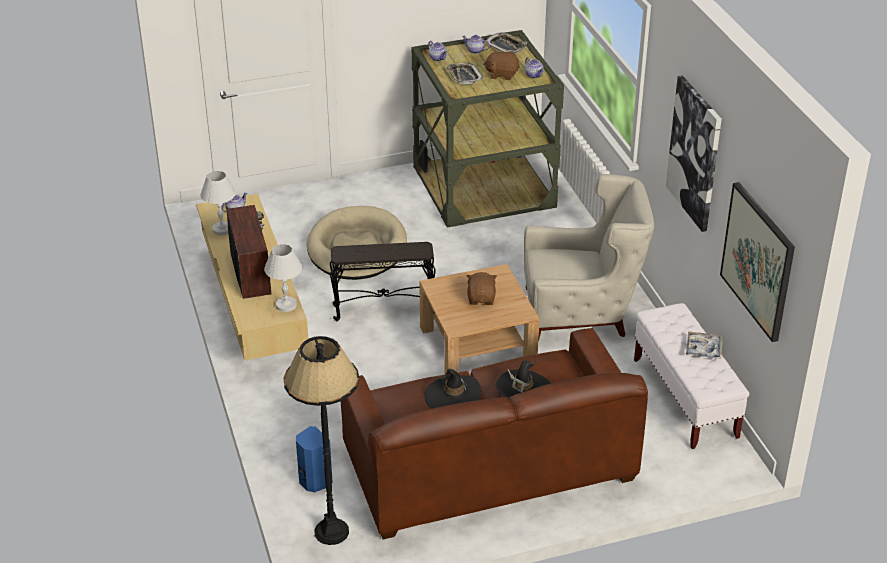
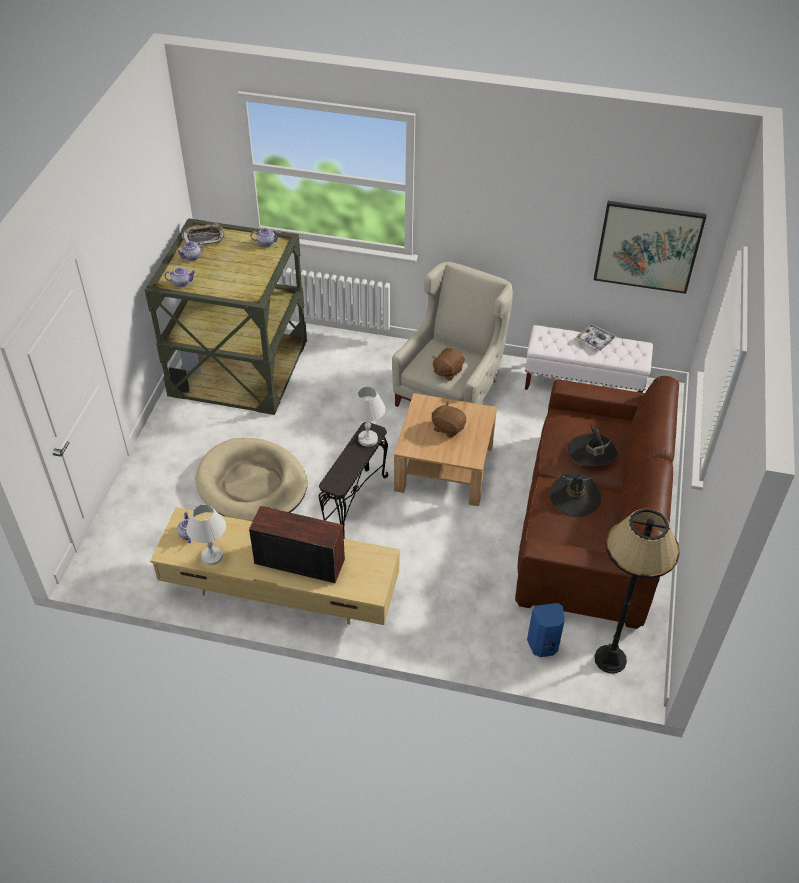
camera: 60 degrees left, 10 degrees up
(286, 305) = (369, 555): white table lamp -> white table lamp (368, 439)
(464, 76) = (226, 280): tray -> none
(502, 74) = (246, 259): brown plush toy -> brown plush toy (447, 371)
(695, 153) = (526, 206): picture -> none

